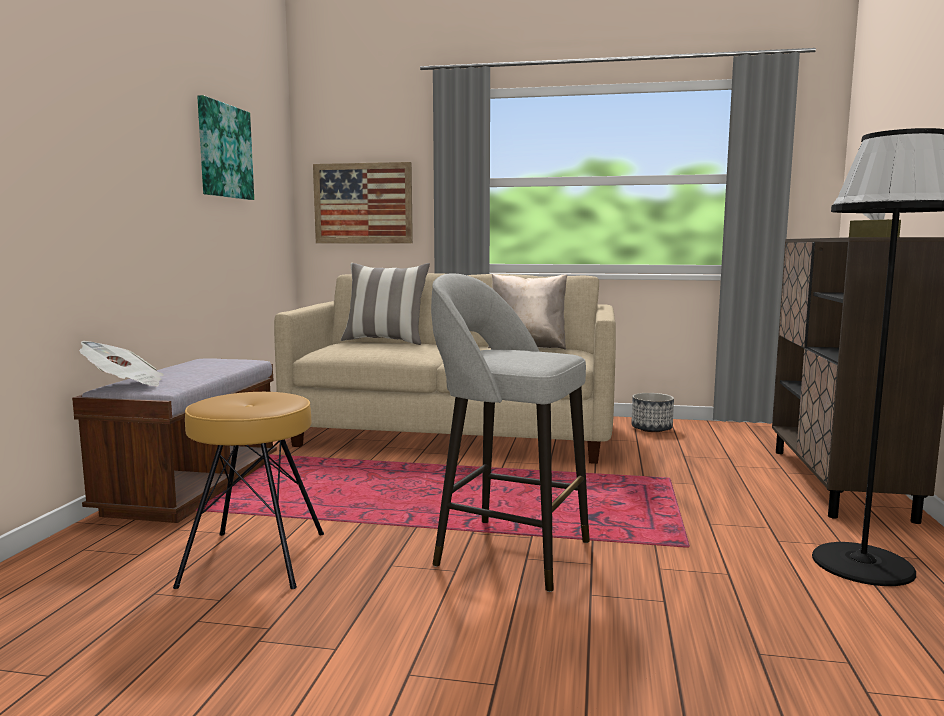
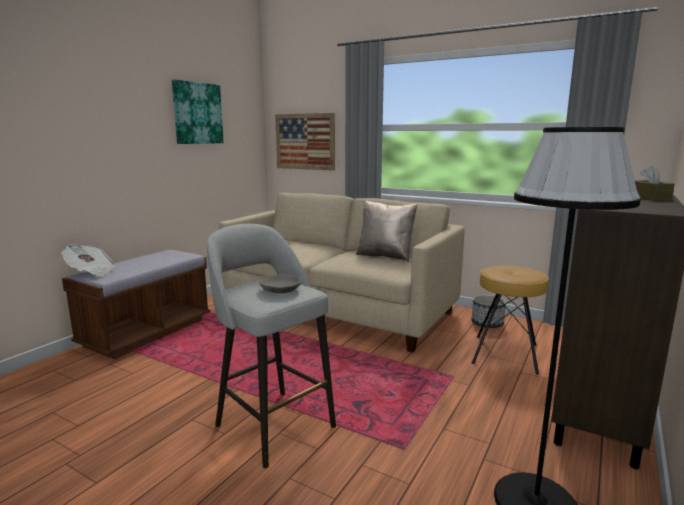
camera: 20 degrees right, 5 degrees up
(256, 558) = (126, 396): brown stool -> brown stool (506, 354)
(385, 341) = (299, 241): pillow -> none
(532, 353) = (280, 290): none -> grey bowl

